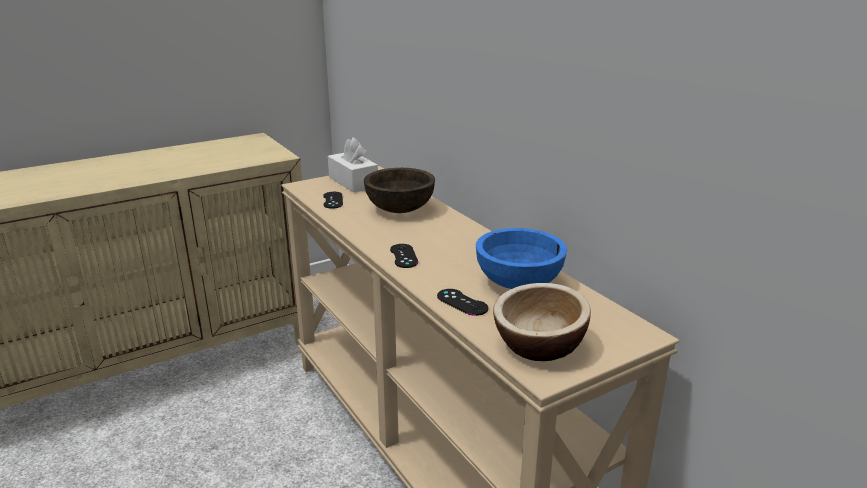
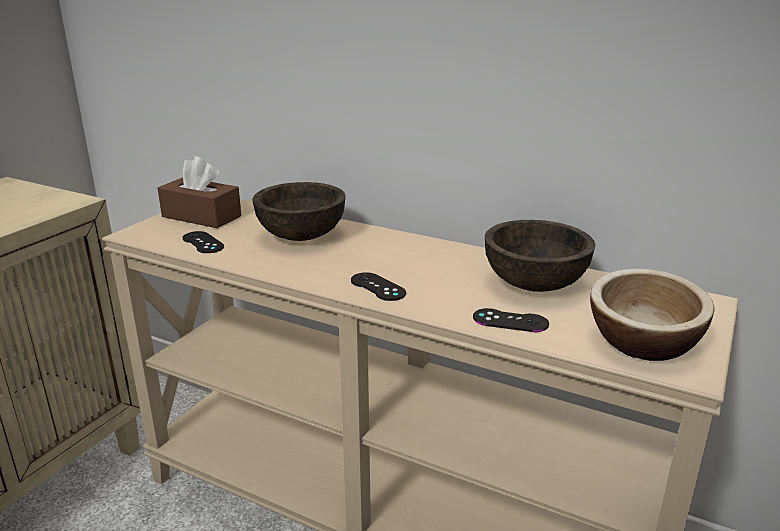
camera: 30 degrees left, 0 degrees up
(353, 182) = (201, 216): white tissue box -> brown tissue box
(518, 283) = (534, 284): blue bowl -> brown bowl

